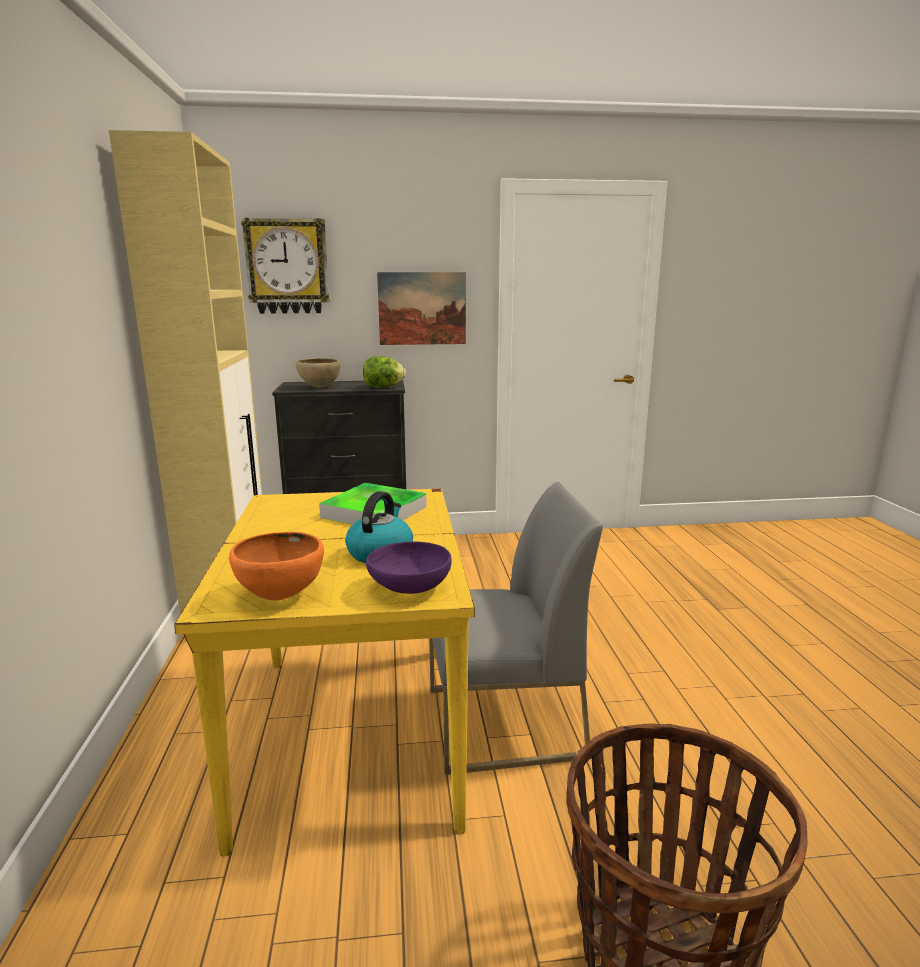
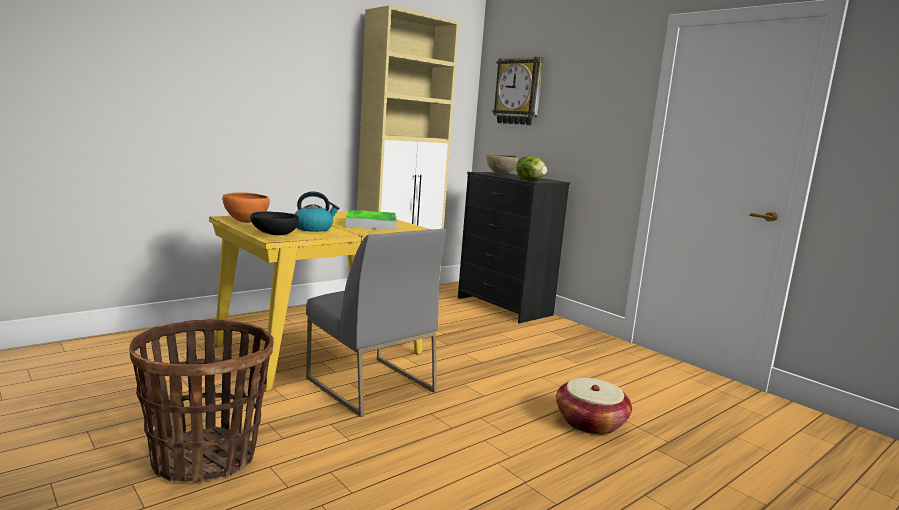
camera: 55 degrees right, 5 degrees down
(409, 589) = (274, 234): purple bowl -> black bowl
(422, 308) = (594, 126): picture -> none
(661, 618) = (590, 423): none -> basket

